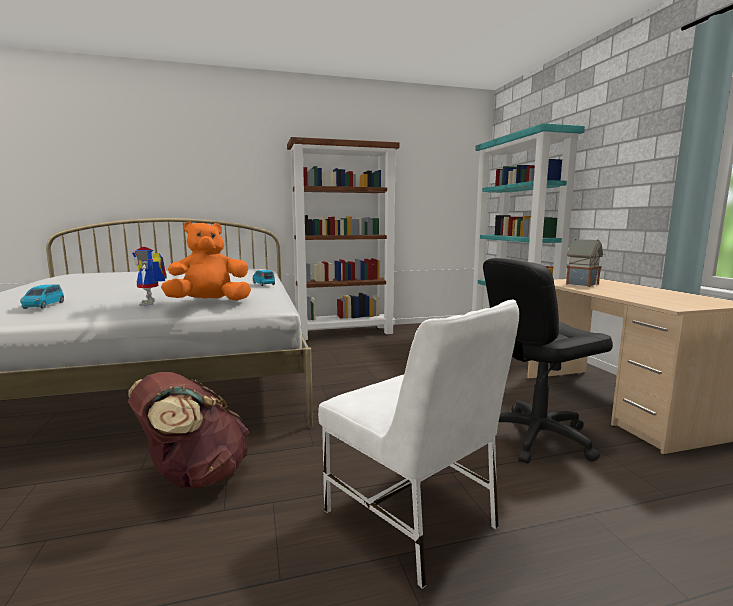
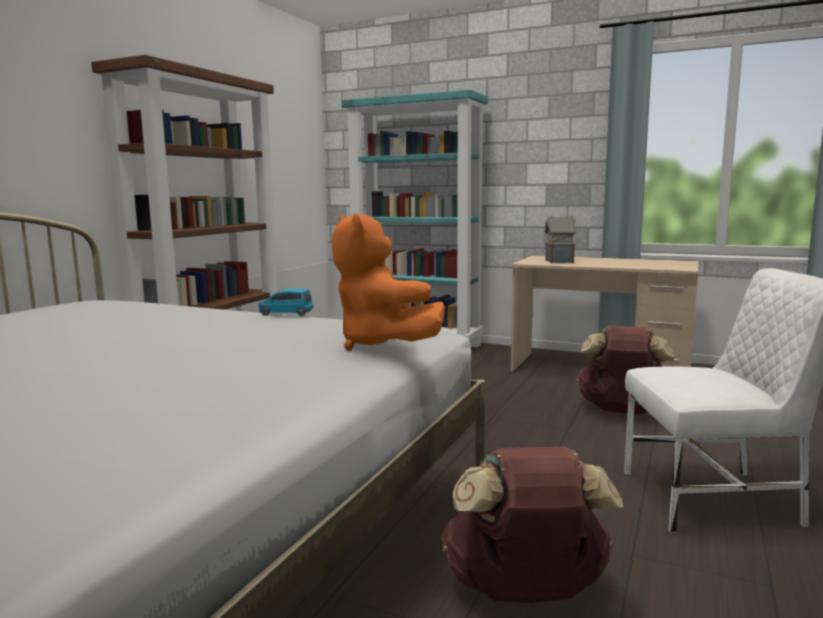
camera: 50 degrees left, 0 degrees up
(44, 305) = (169, 423): blue toy car -> none
(152, 303) = (329, 365): toy robot -> none
(210, 302) = (381, 344): orange plush toy -> orange plush toy turned 45 degrees counterclockwise
(536, 437) = (622, 411): black office chair -> brown backpack

